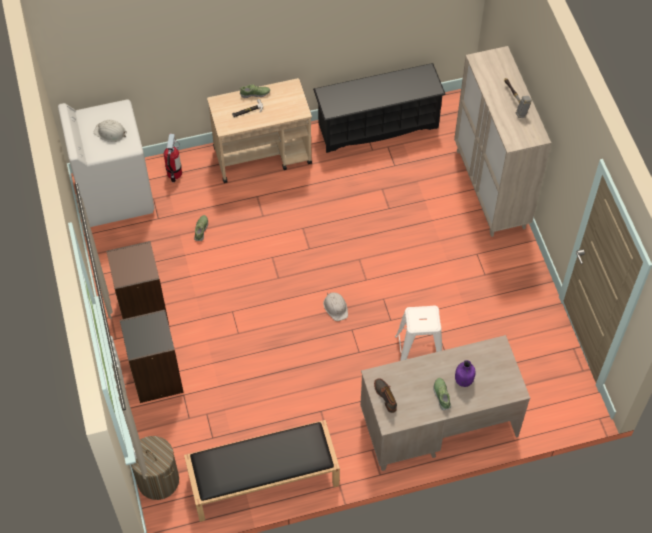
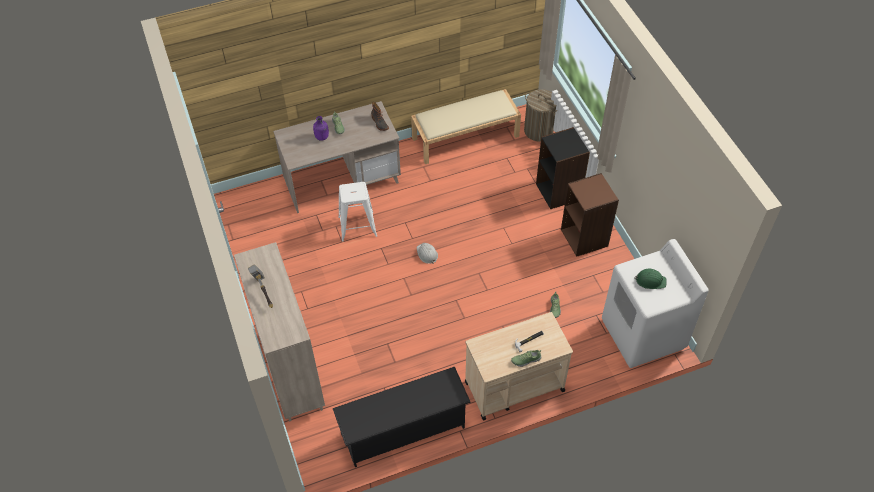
camera: 175 degrees right, 5 degrees down
(110, 132) = (650, 280): white hard hat -> green hard hat
(174, 173) = (594, 359): fire extinguisher -> none
(262, 480) = (466, 137): black bench -> beige bench

